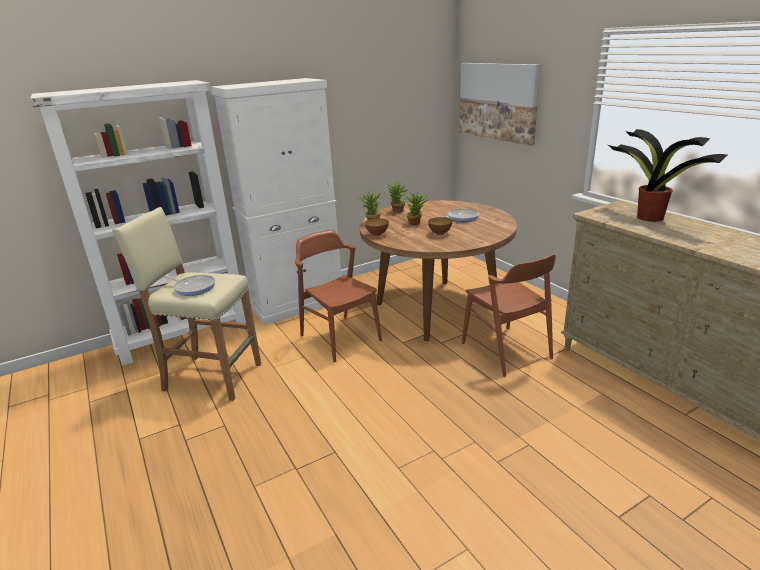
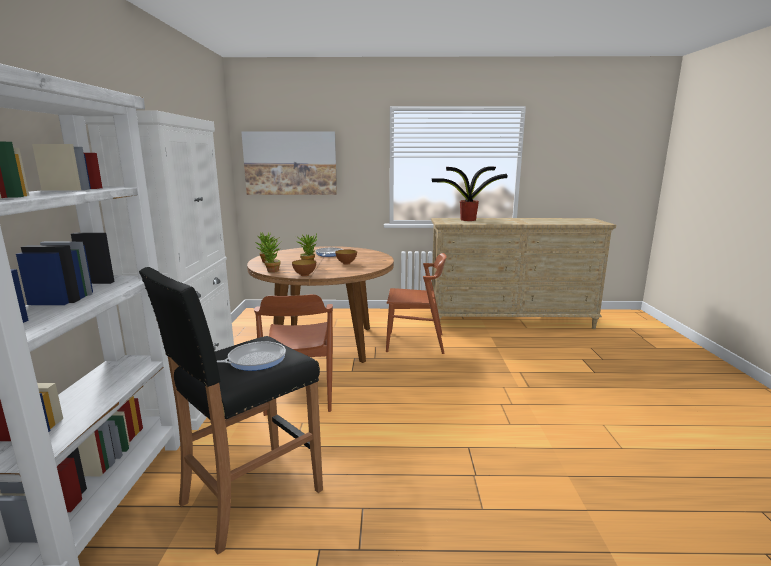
camera: 60 degrees left, 10 degrees down
(211, 377) = (250, 497): beige stool -> black stool
(340, 337) = (300, 394): brown chair -> brown chair turned 90 degrees counterclockwise

